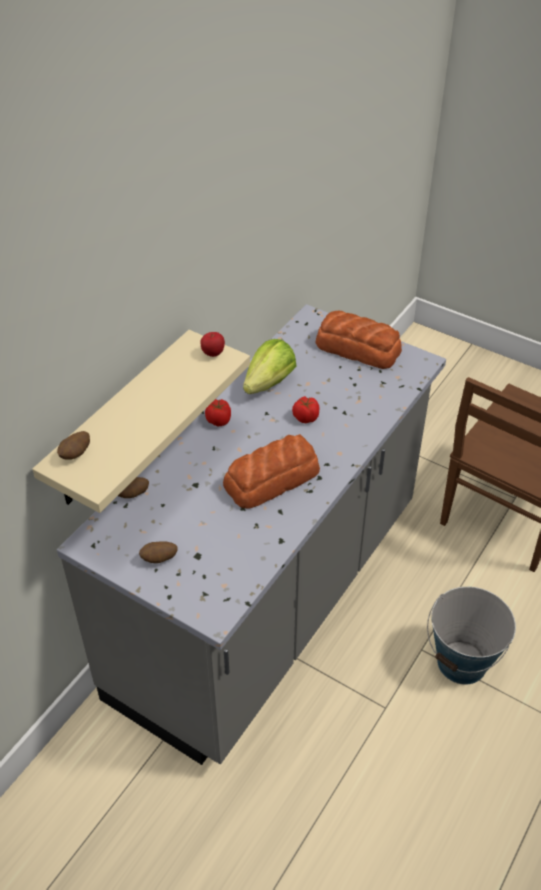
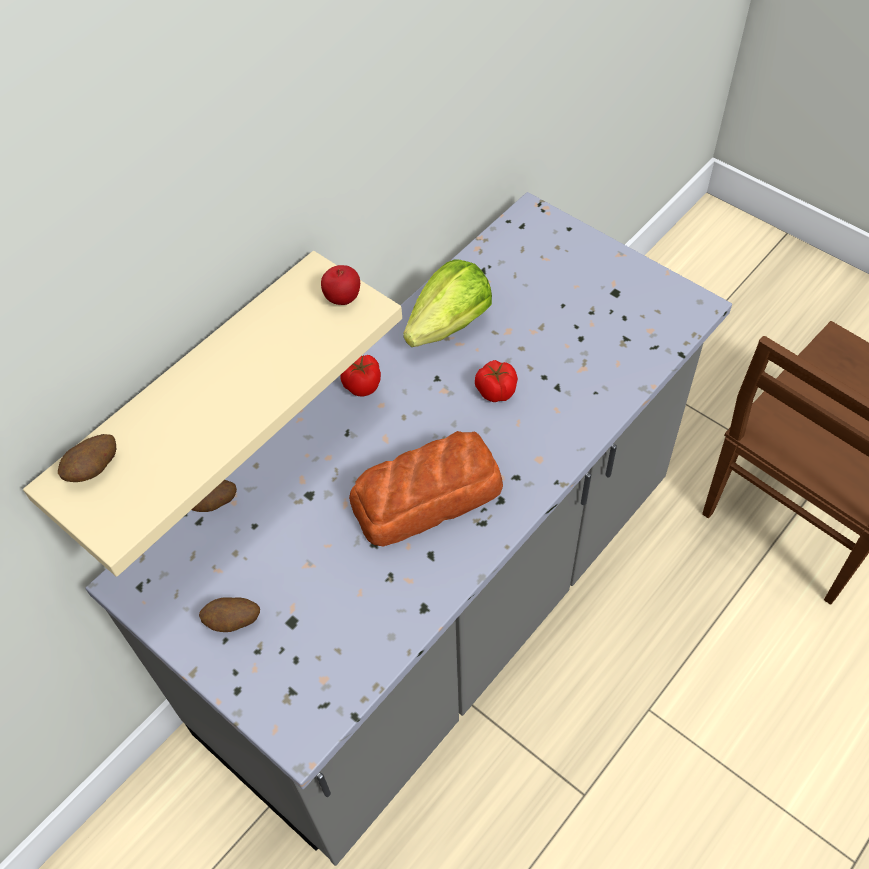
camera: 10 degrees right, 10 degrees up
(357, 348) = (594, 274): bread -> none
(462, 662) = (705, 737): bucket -> none

